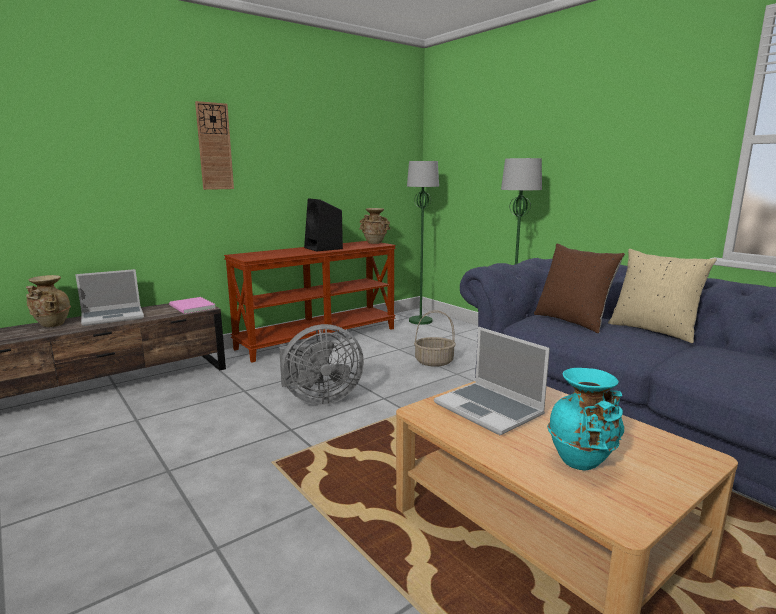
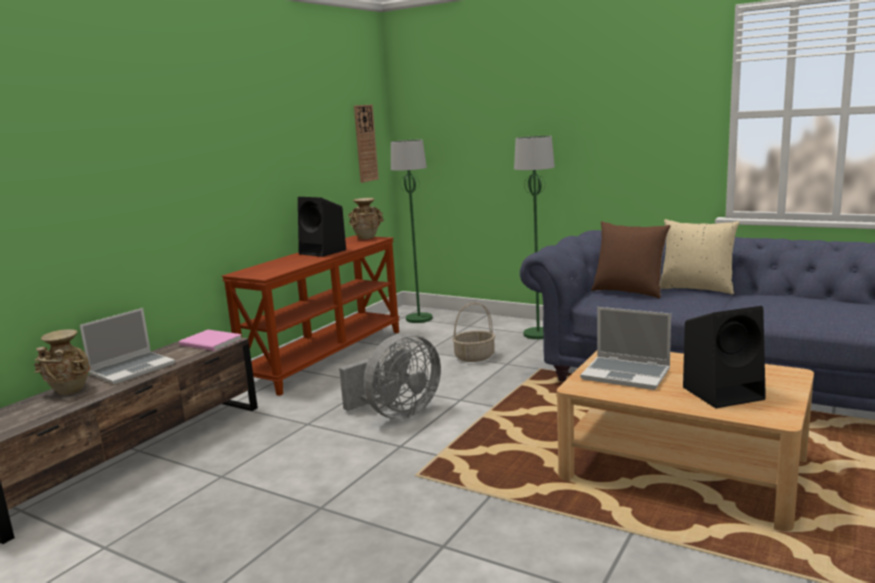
camera: 20 degrees left, 0 degrees up
(214, 146) = (201, 149): wall clock -> wall clock (365, 143)
(583, 461) = (724, 393): turquoise vase -> black speaker

